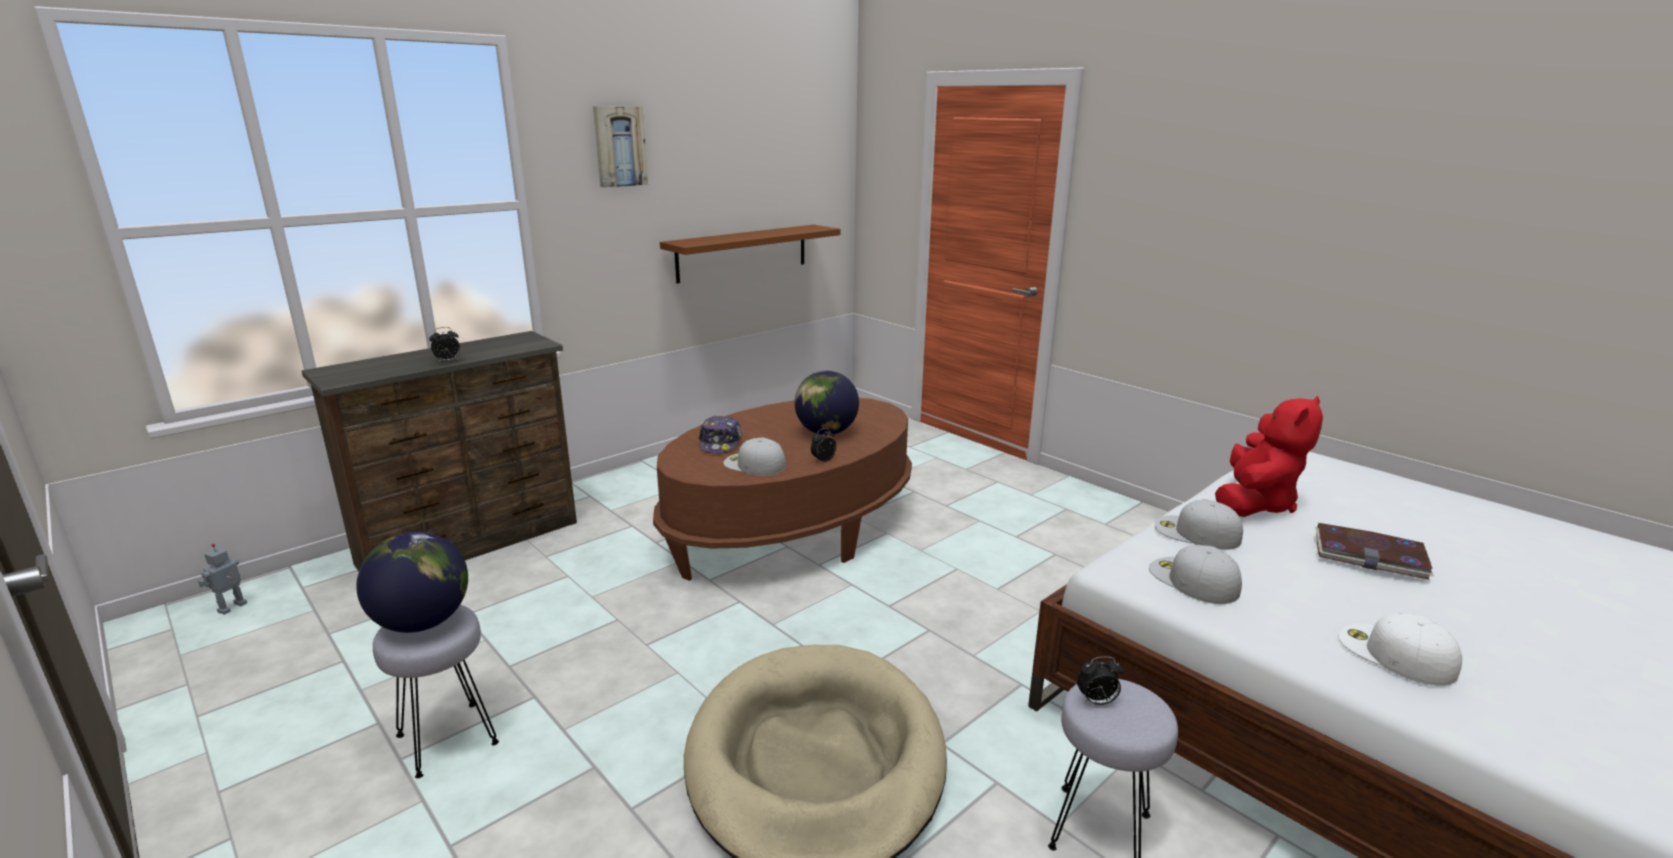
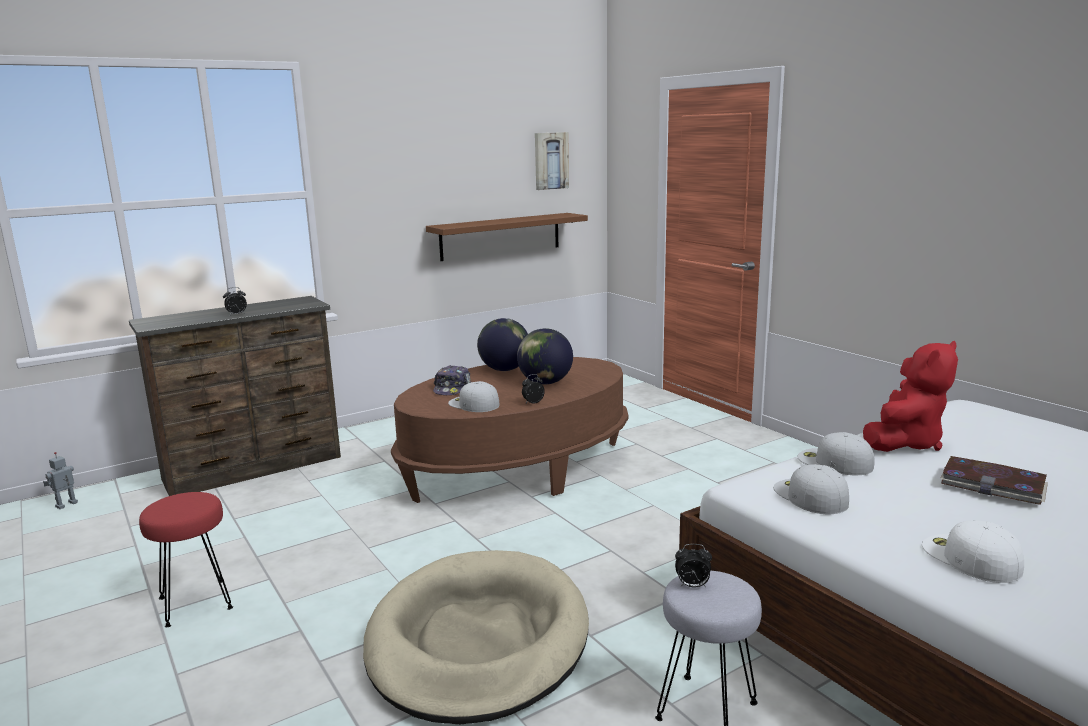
camera: 10 degrees right, 5 degrees down
(422, 622) = (178, 503): globe -> globe (504, 369)
(449, 738) = (197, 602): grey stool -> red stool
(619, 146) = (391, 147): picture -> picture (550, 161)

